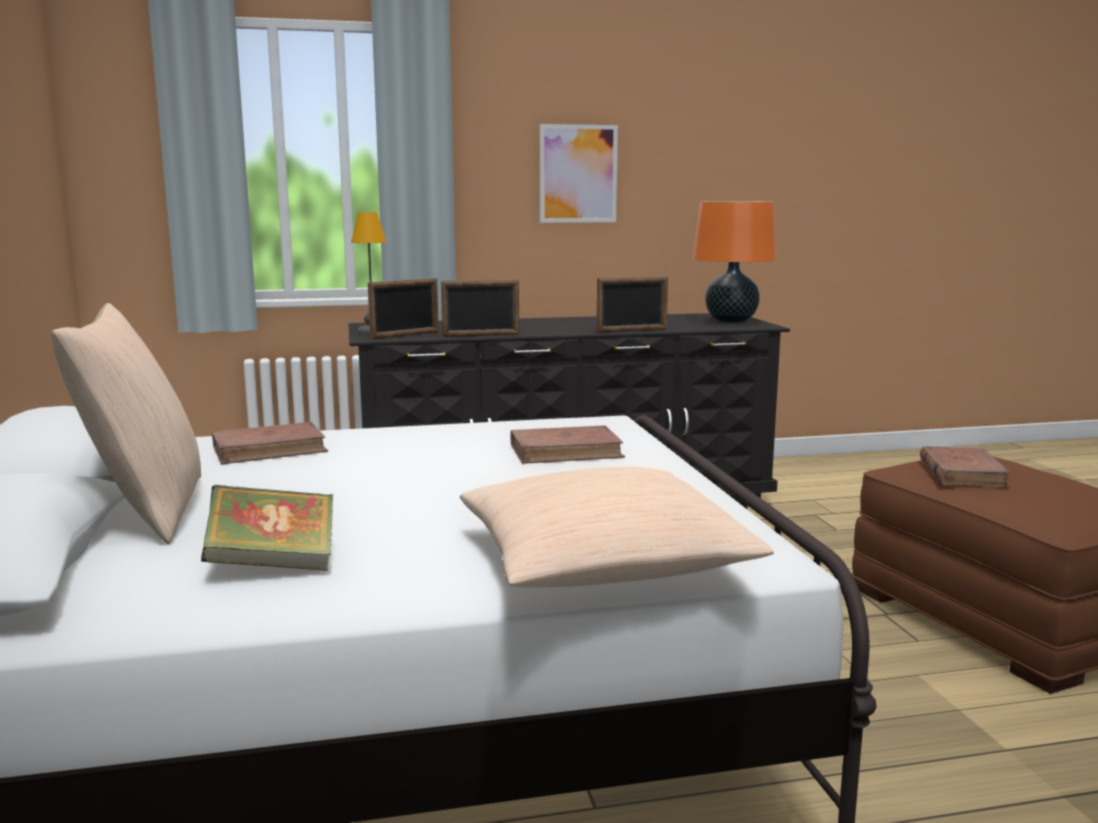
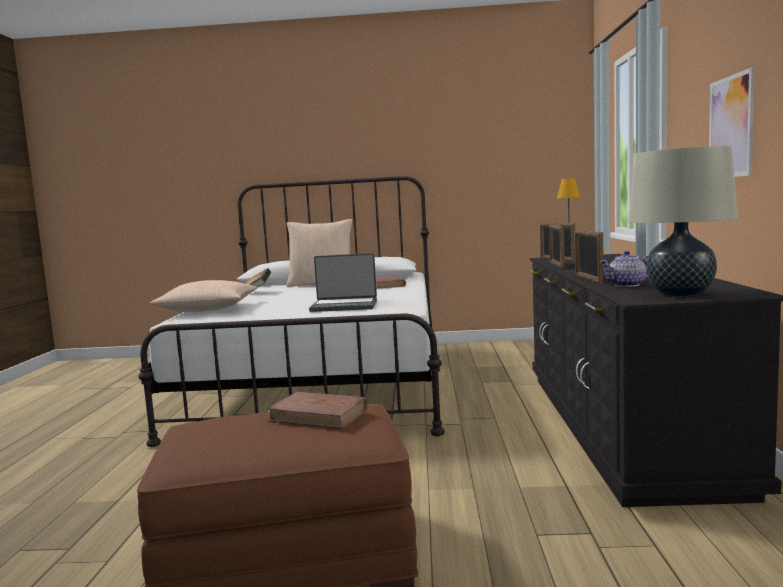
camera: 105 degrees right, 5 degrees down
(566, 451) = (344, 306): brown book -> laptop
(677, 326) = (627, 285): none -> teapot
(731, 321) = (680, 294): orange table lamp -> beige table lamp

